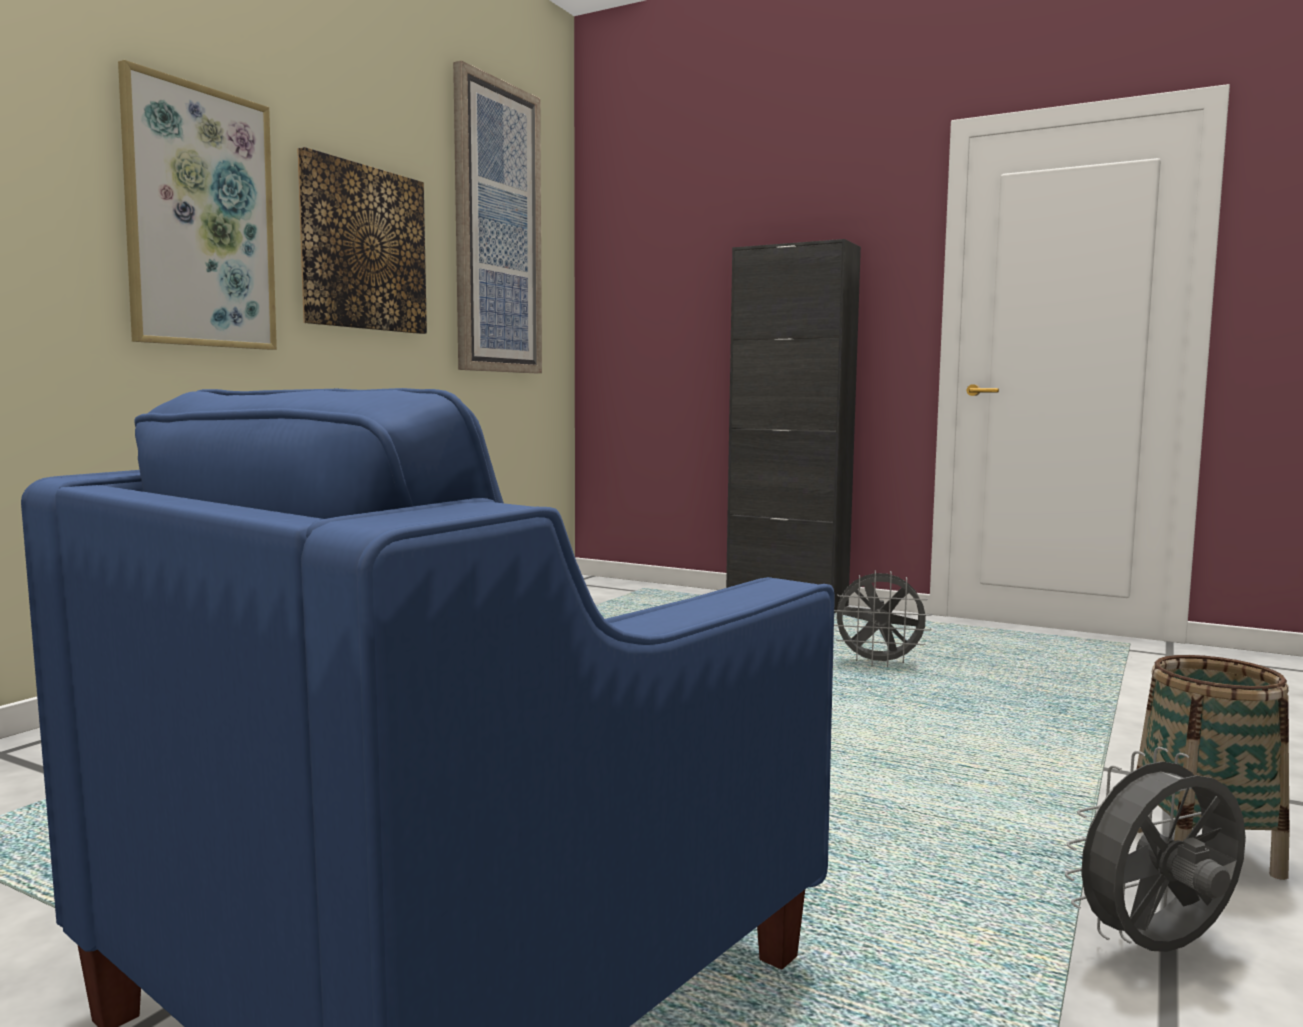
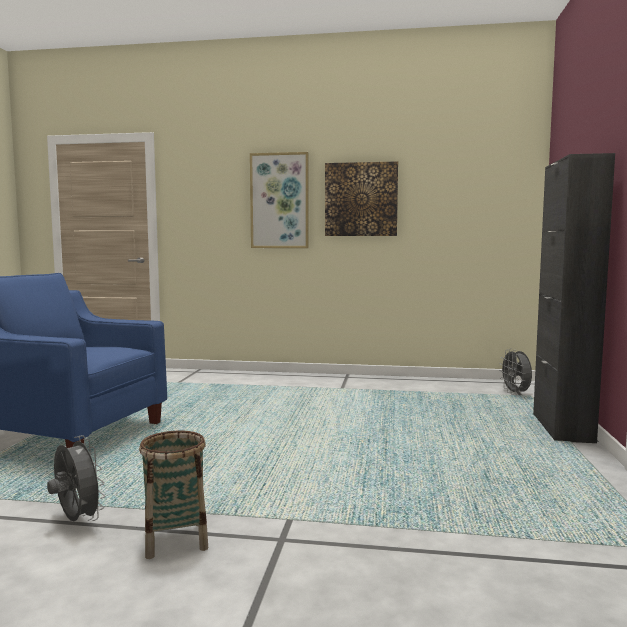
camera: 70 degrees right, 0 degrees up
(496, 229) = (462, 173): picture -> none
(879, 663) = (442, 459): grey fan -> grey fan (516, 393)

